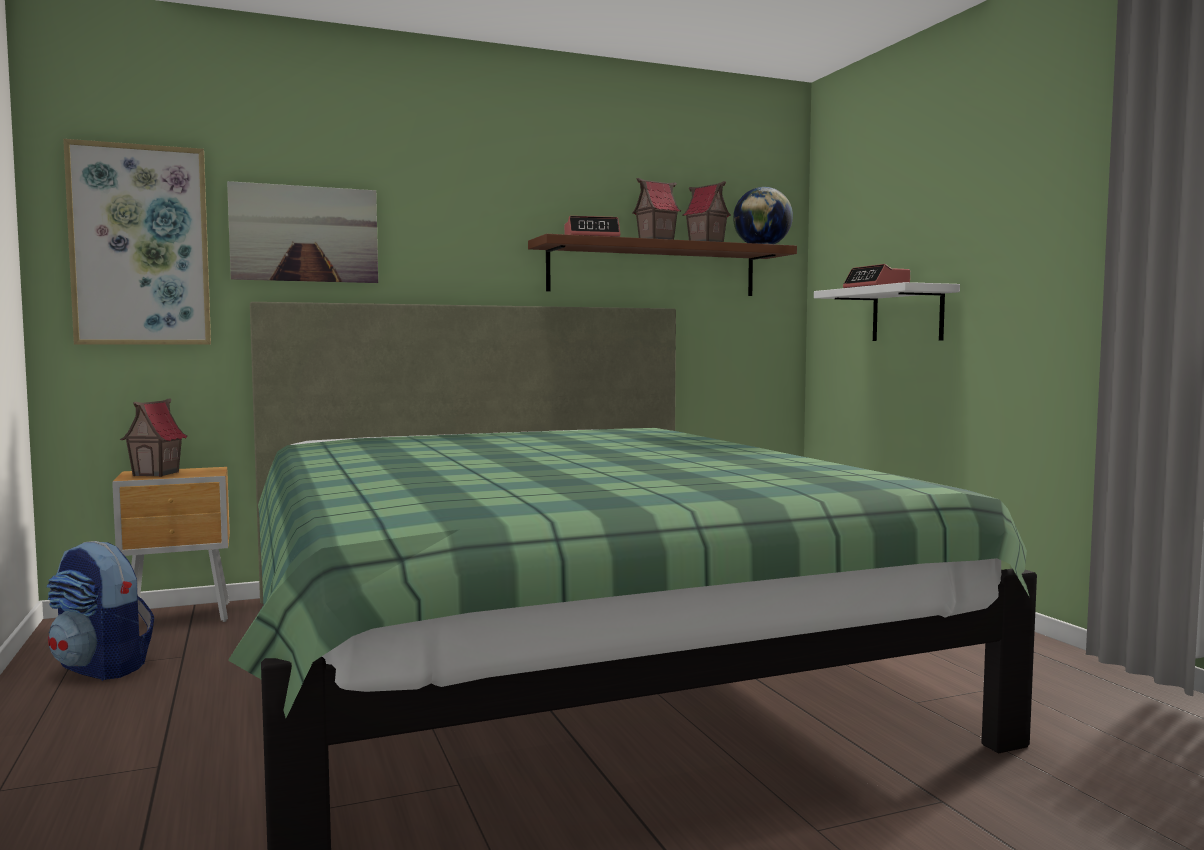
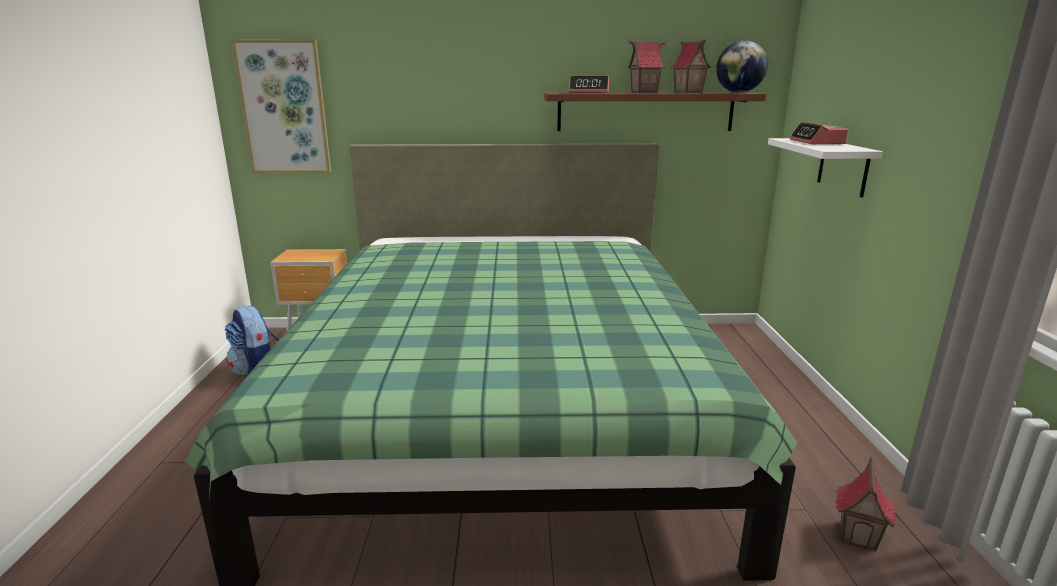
camera: 20 degrees right, 15 degrees up
(156, 474) = (299, 255): toy house -> toy house (858, 536)
(305, 234) = (385, 95): picture -> none

